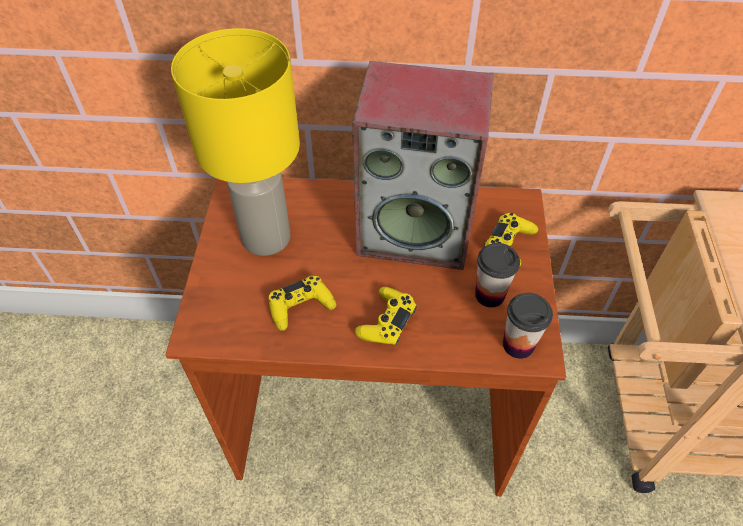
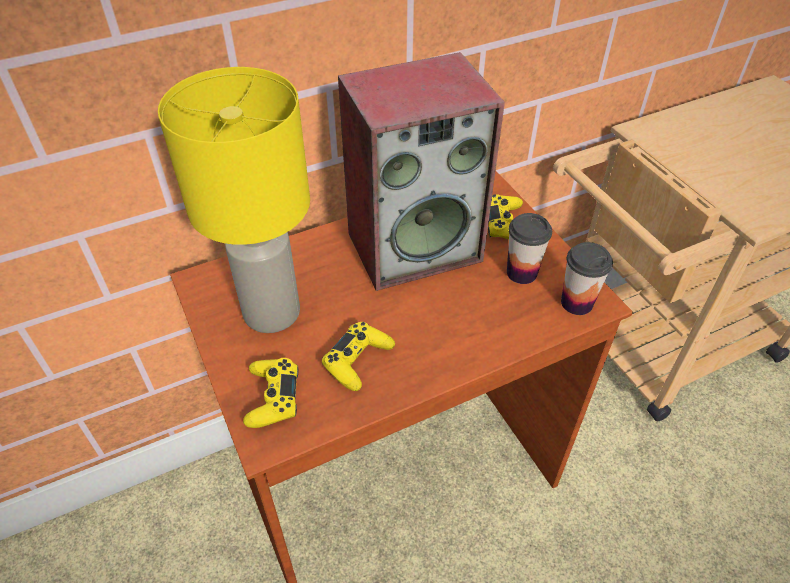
camera: 30 degrees left, 5 degrees down
(387, 321) = (450, 336): yellow game controller -> yellow game controller (273, 397)

